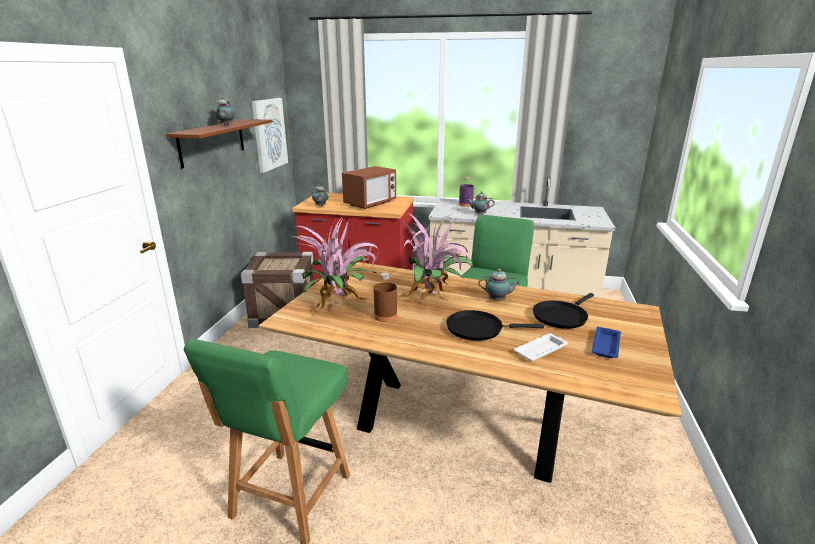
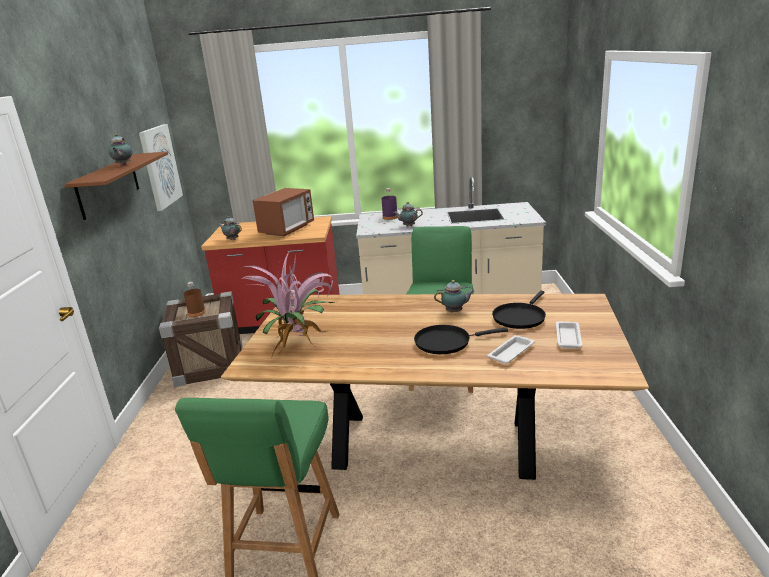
camera: 10 degrees left, 0 degrees up
(385, 316) = (350, 345): brown bottle -> brown bottle (197, 313)
(432, 299) = (390, 321): potted plant -> none
(606, 345) = (568, 337): blue tray -> white tray

